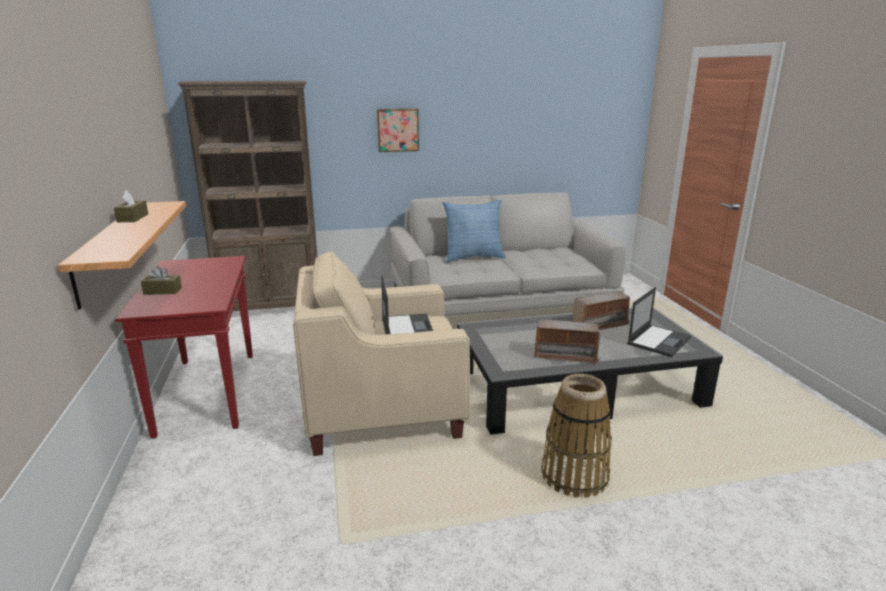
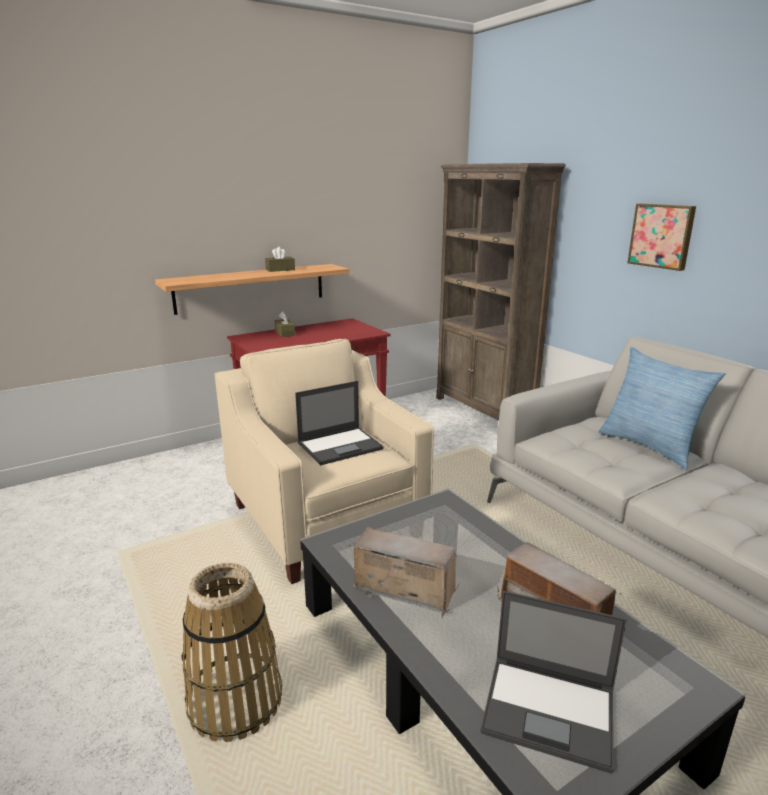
camera: 70 degrees right, 0 degrees up
(565, 356) = (403, 591): radio -> radio turned 120 degrees clockwise

